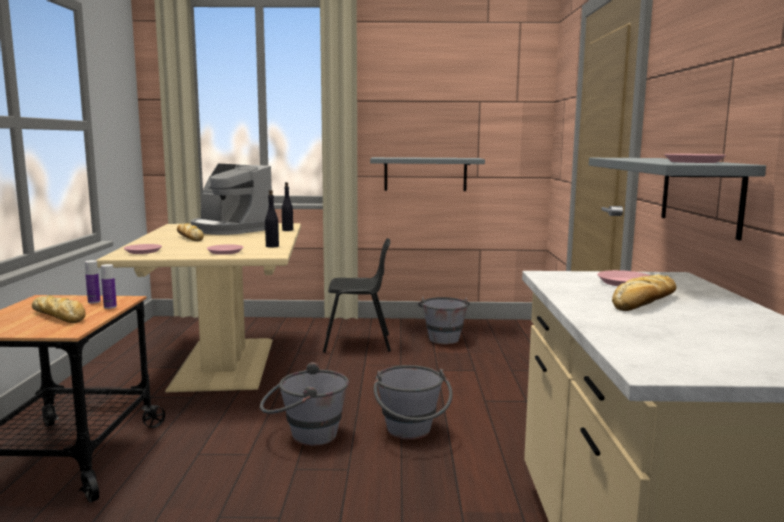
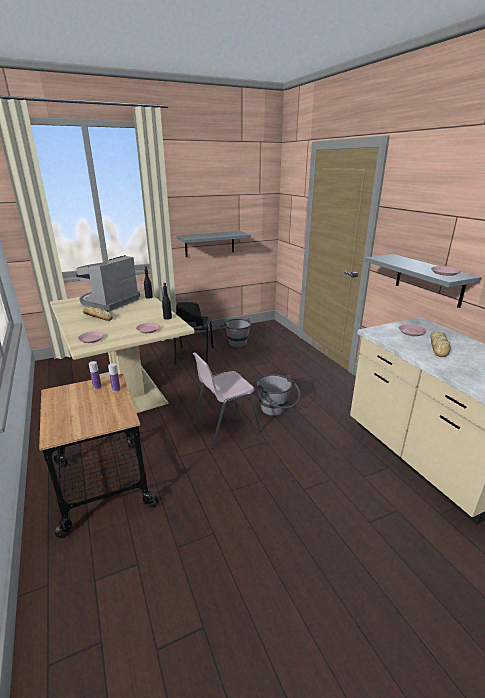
camera: 25 degrees left, 15 degrees up
(59, 316) = (96, 406): bread -> none
(230, 229) = (109, 302): coffee machine -> coffee machine turned 105 degrees clockwise
(304, 436) = (225, 427): grey bucket -> pink chair
(358, 343) = (193, 356): black chair -> black chair turned 120 degrees clockwise

